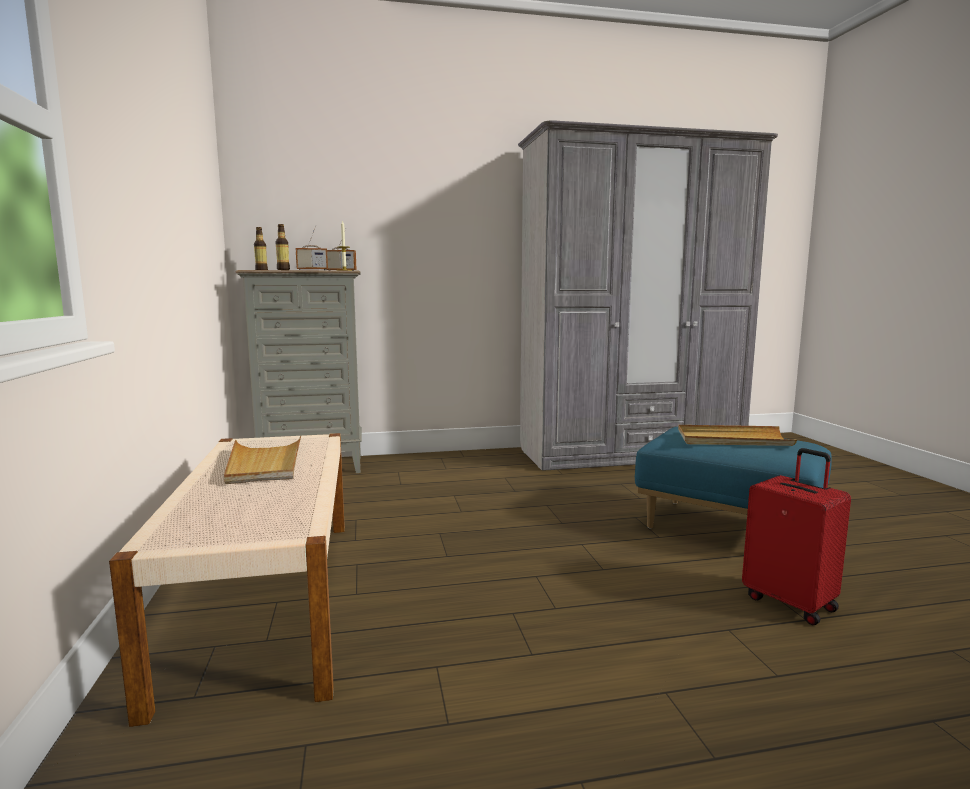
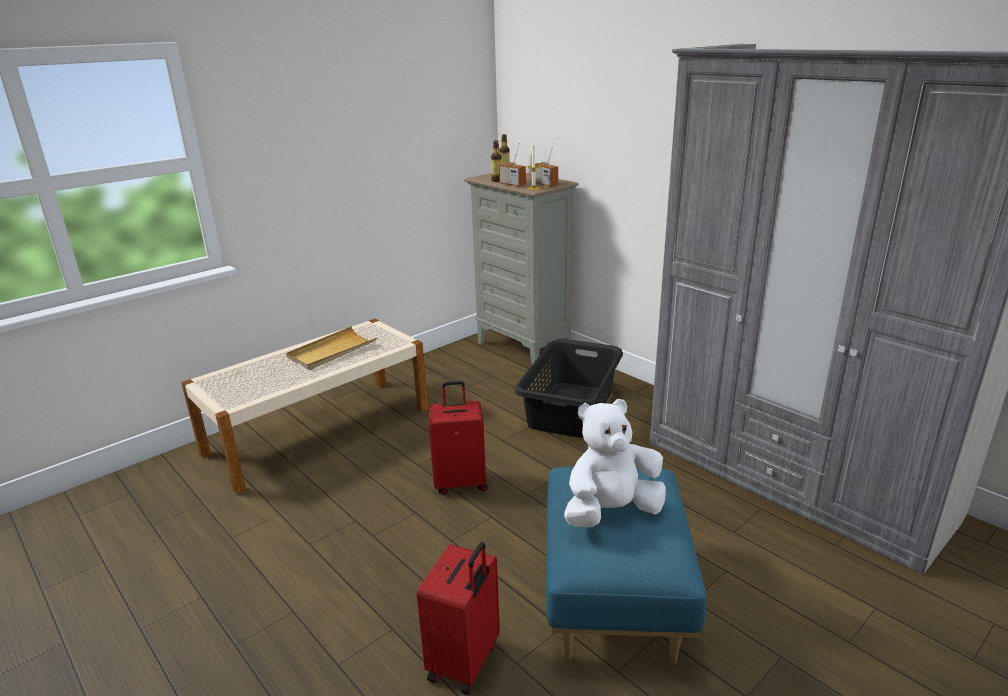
camera: 60 degrees right, 15 degrees up
(452, 478) = (571, 409): none -> black laundry basket
(508, 544) = (460, 482): none -> red suitcase
(732, 440) = (611, 512): beige tray -> white plush toy

